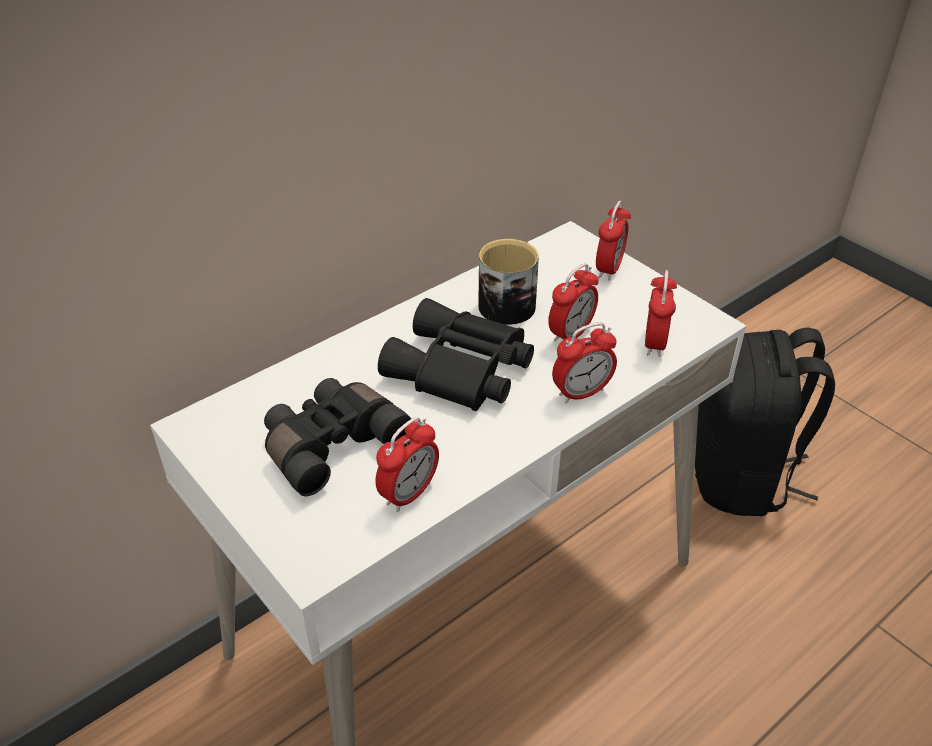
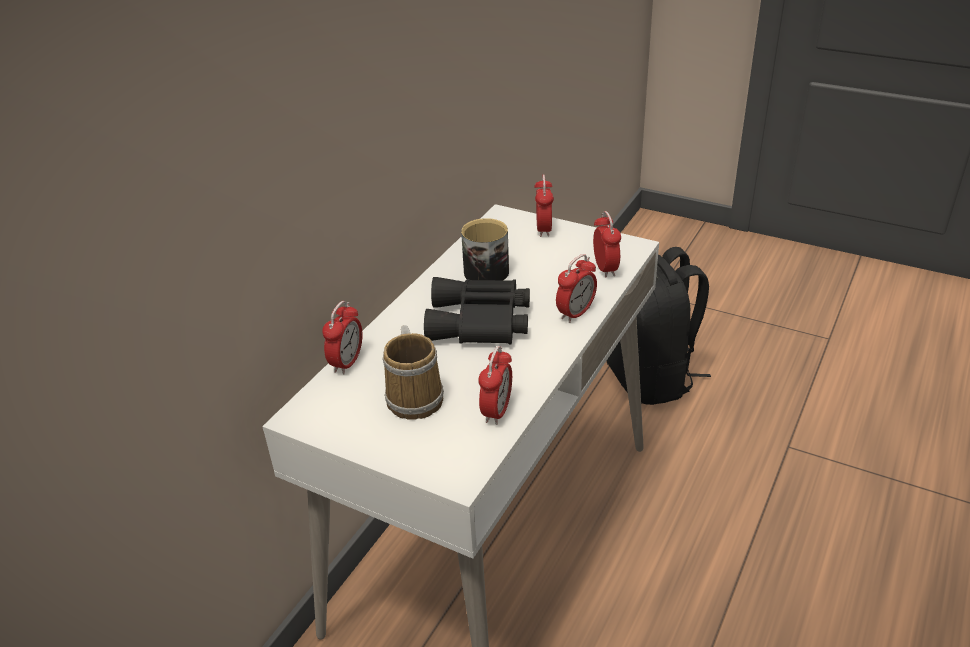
camera: 20 degrees left, 5 degrees down
(330, 444) = (416, 397): black binoculars -> mug
(571, 334) = (544, 278): alarm clock -> alarm clock (347, 362)

